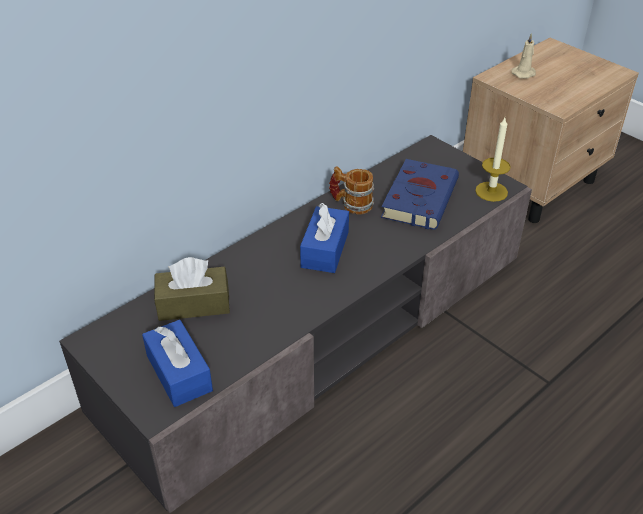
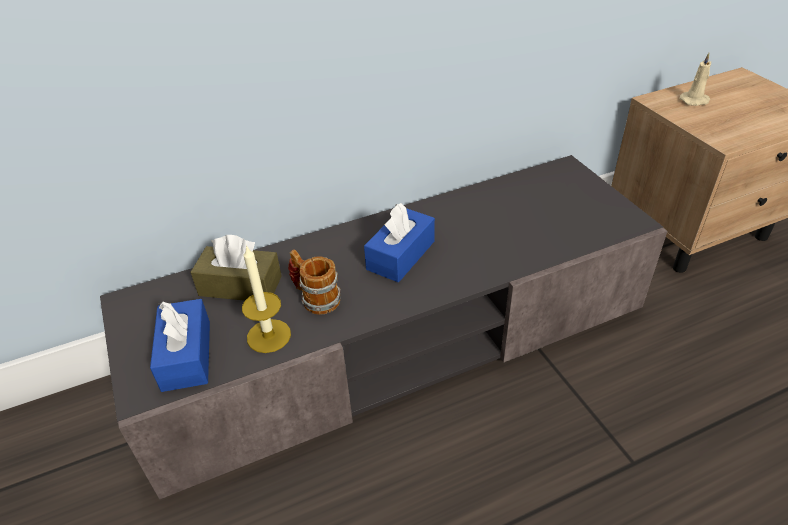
camera: 20 degrees right, 0 degrees up
(351, 204) = (451, 213): mug -> mug (315, 298)
(420, 197) = (530, 218): blue book -> none
(491, 191) = (616, 225): candle -> candle (269, 336)

